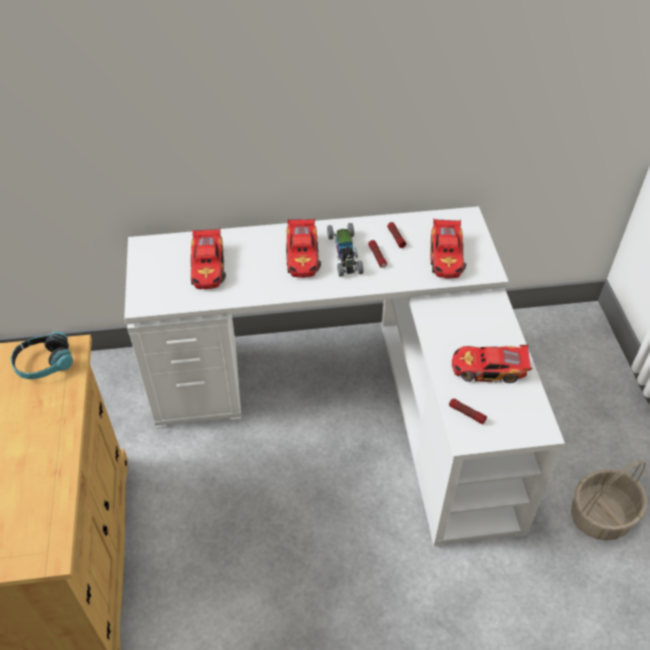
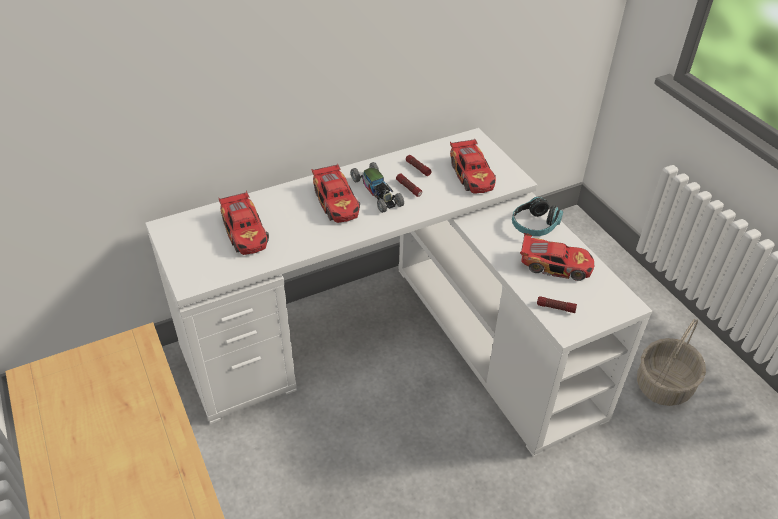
camera: 20 degrees left, 5 degrees down
(44, 363) = (113, 364): headphones -> headphones (534, 225)
(488, 370) = (555, 265): toy car -> toy car turned 150 degrees counterclockwise

